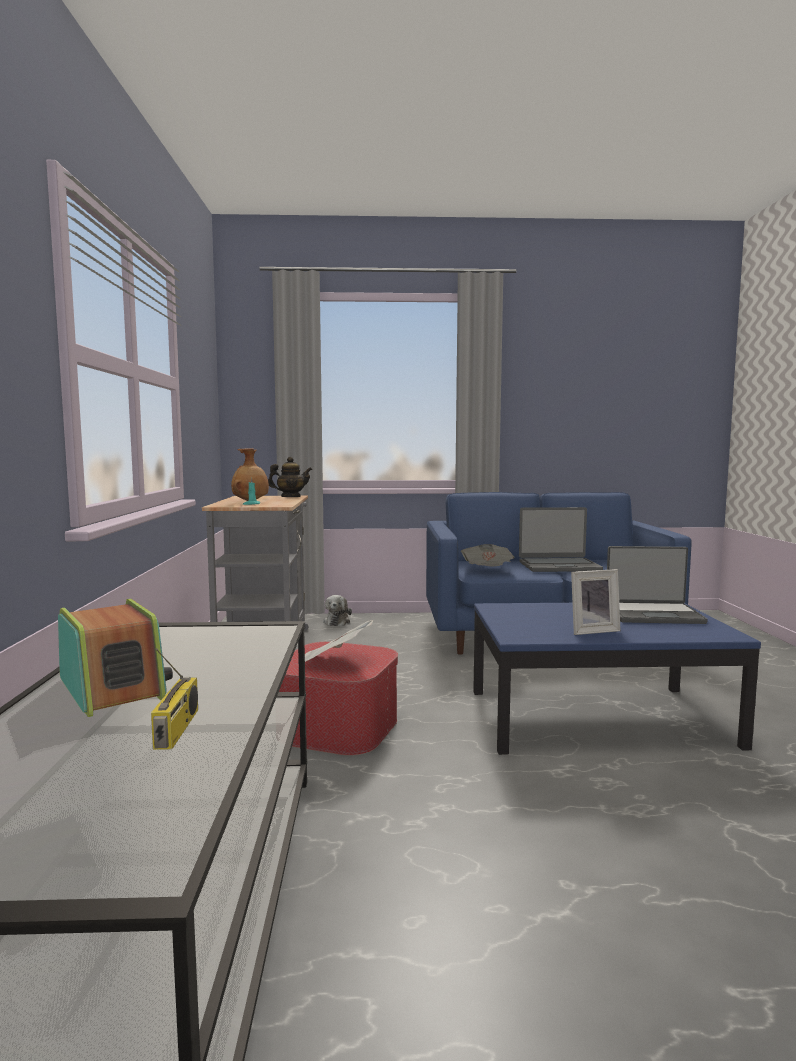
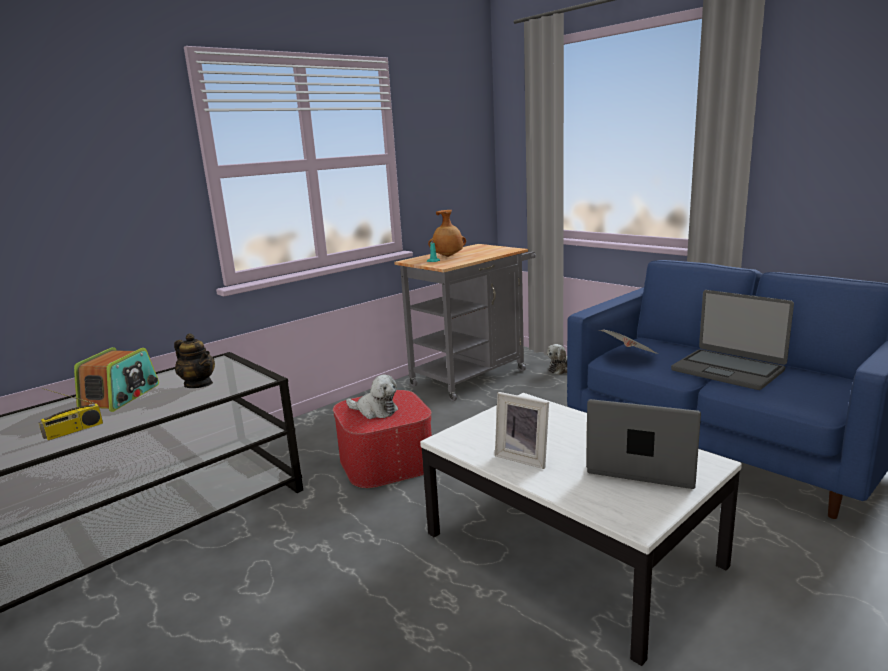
camera: 50 degrees right, 10 degrees up
(290, 497) = (500, 251): teapot -> teapot (198, 384)
(335, 661) = (375, 411): newspaper -> plush toy
(598, 718) = (571, 549): blue coffee table -> white coffee table
(653, 614) = (642, 465): laptop -> laptop turned 150 degrees clockwise

